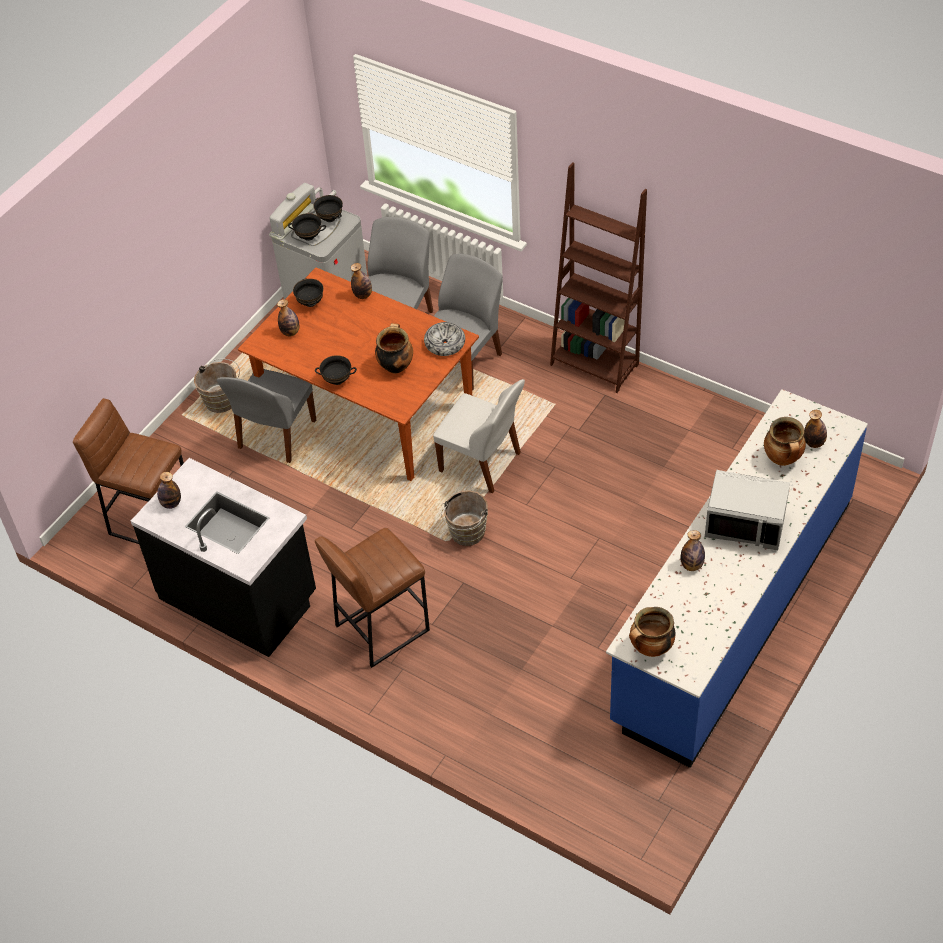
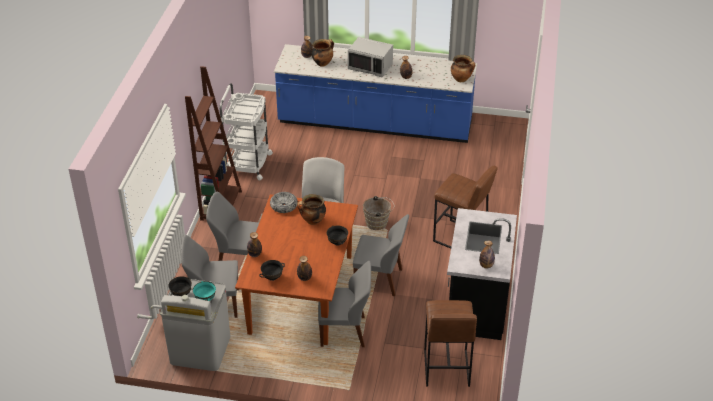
camera: 115 degrees left, 10 degrees down
(223, 400) = (325, 372): brown bucket -> none
(308, 237) = (205, 299): black bowl -> turquoise bowl
(347, 500) = (380, 280): none -> grey chair
(681, 413) = (248, 165): none -> white cart
(745, 523) = (370, 67): grey microwave -> grey microwave turned 120 degrees clockwise

